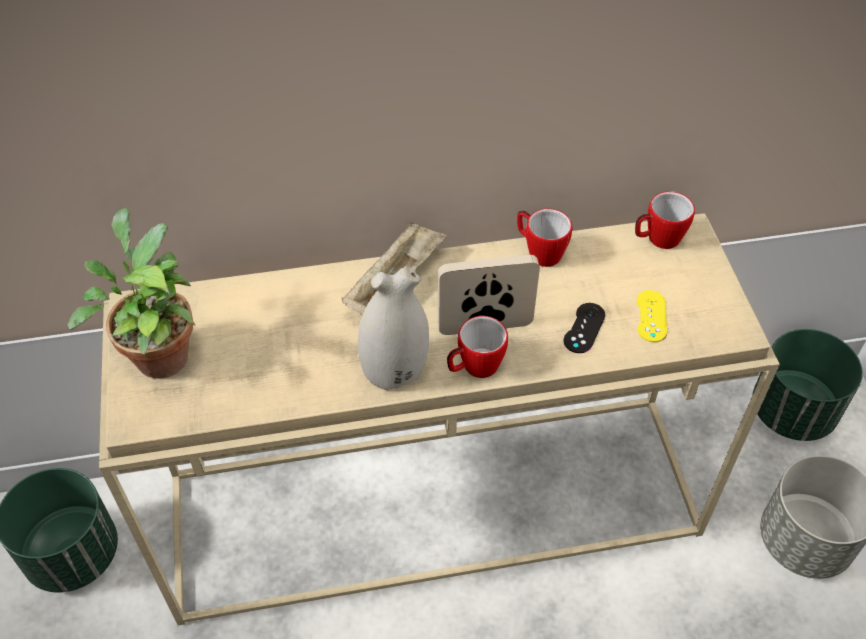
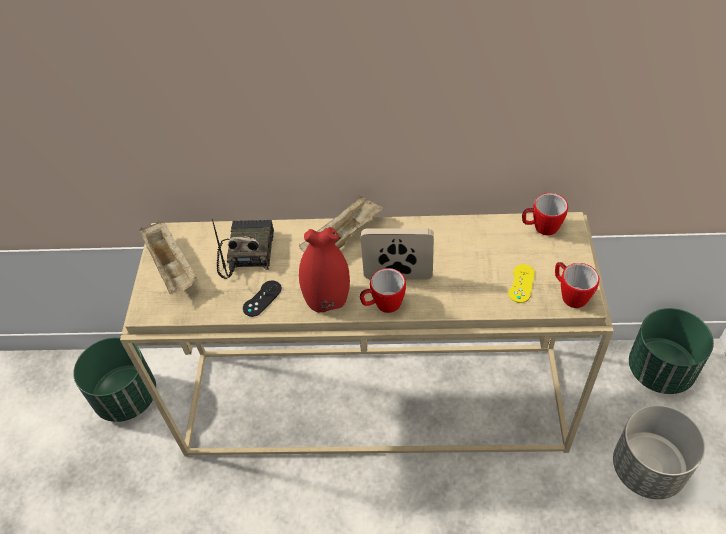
camera: 15 degrees right, 0 degrees up
(158, 353) = (172, 267): potted plant -> beige tray
(263, 319) = (246, 253): none -> radio
(394, 369) = (327, 298): white vase -> red vase
(539, 251) = (451, 227): mug -> mug (570, 294)
(584, 328) = (469, 286): black game controller -> black game controller (262, 298)

